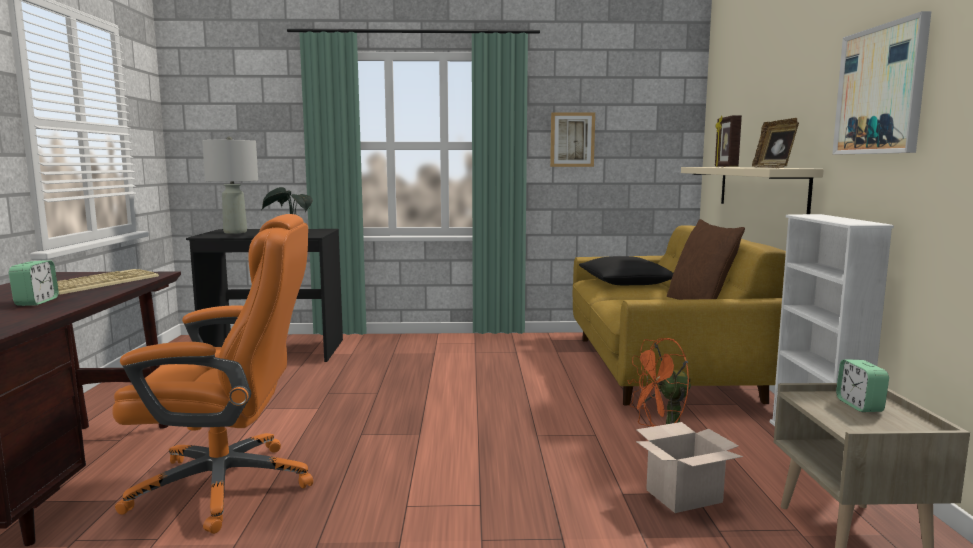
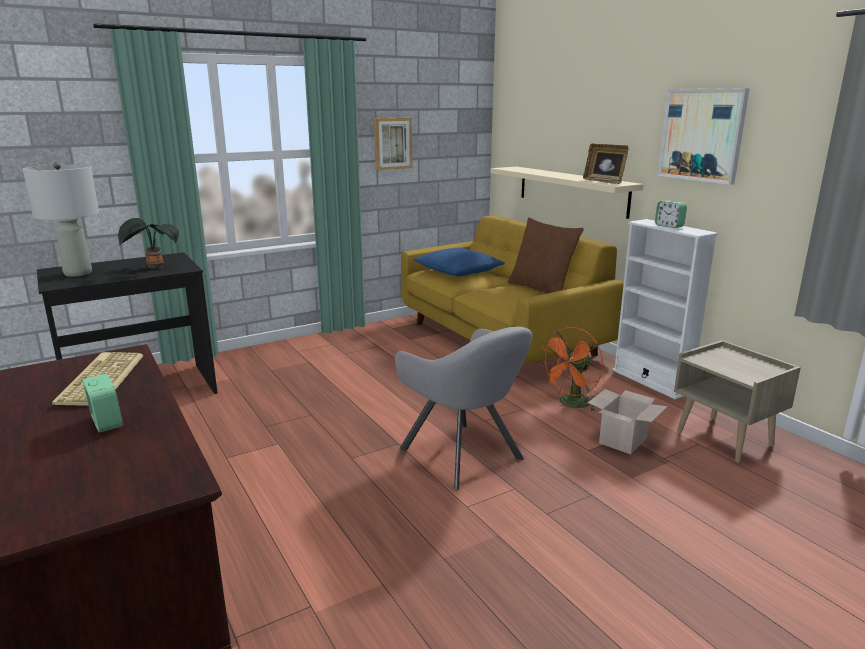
camera: 30 degrees left, 10 degrees up
(228, 485) = (302, 540): orange office chair -> none
(469, 461) = (464, 456): none -> grey armchair
(625, 282) = (458, 271): black pillow -> blue pillow
(725, 167) = (546, 174): picture frame -> none
(859, 405) = (730, 359): alarm clock -> alarm clock (669, 226)

